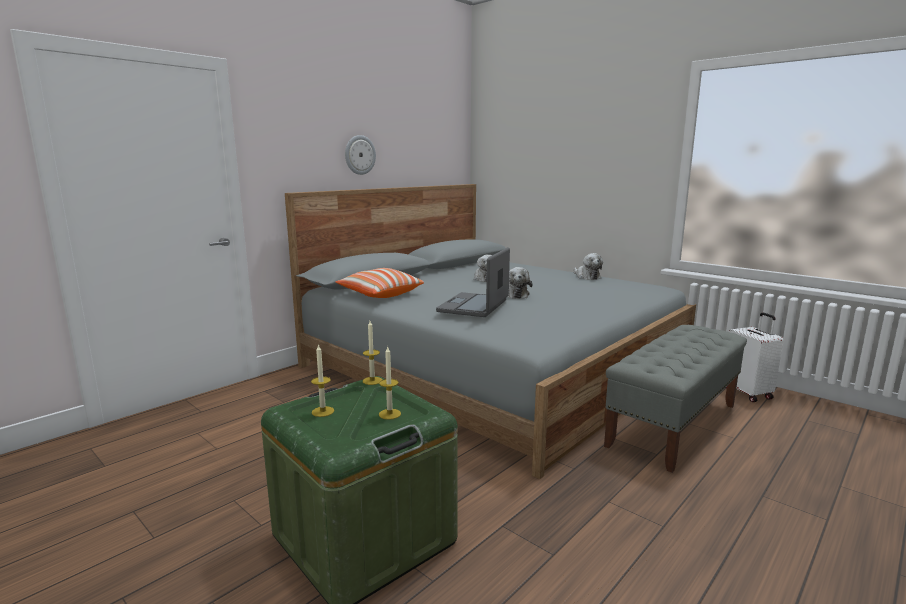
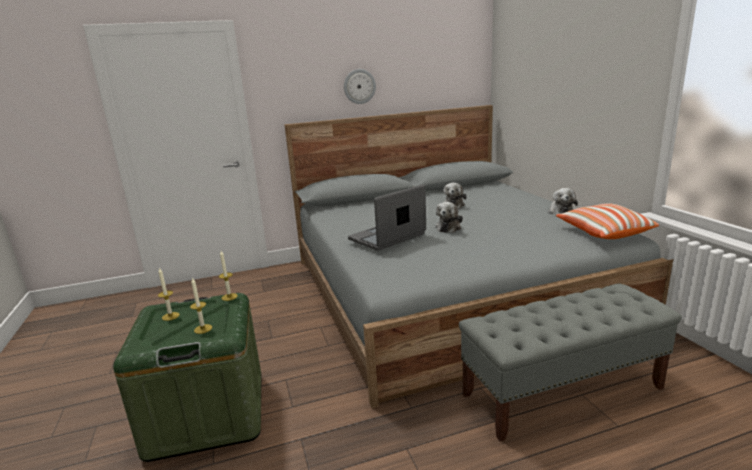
camera: 30 degrees right, 5 degrees up
(380, 294) = (341, 214): pillow -> pillow (603, 232)
(748, 393) = (704, 377): white suitcase -> none

